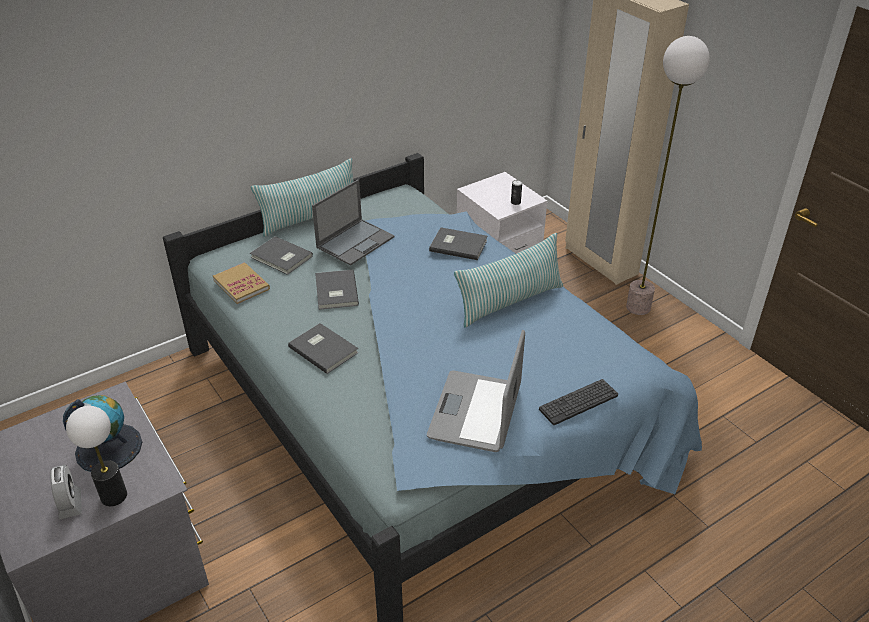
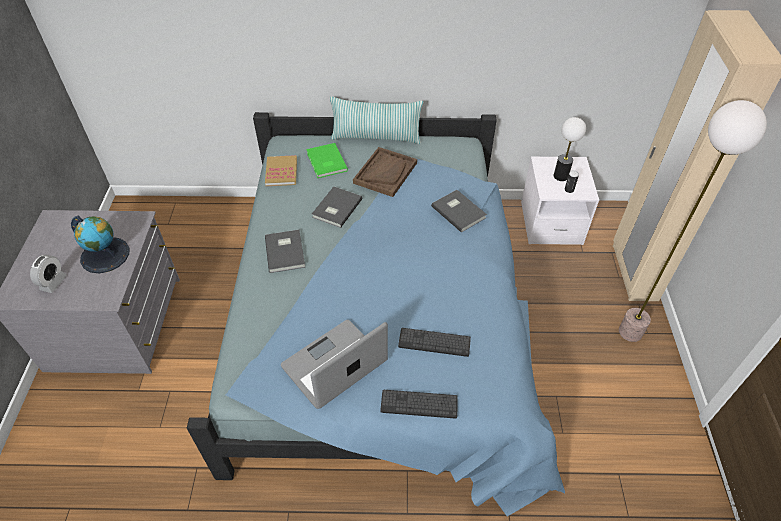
camera: 35 degrees right, 10 degrees up
(113, 496) = (78, 291): table lamp -> table lamp (560, 176)
(281, 258) = (326, 162): grey book -> green book
(356, 241) = (385, 173): laptop -> brown tray
(509, 301) = (451, 282): pillow -> none
(543, 352) = (434, 342): none -> keyboard

